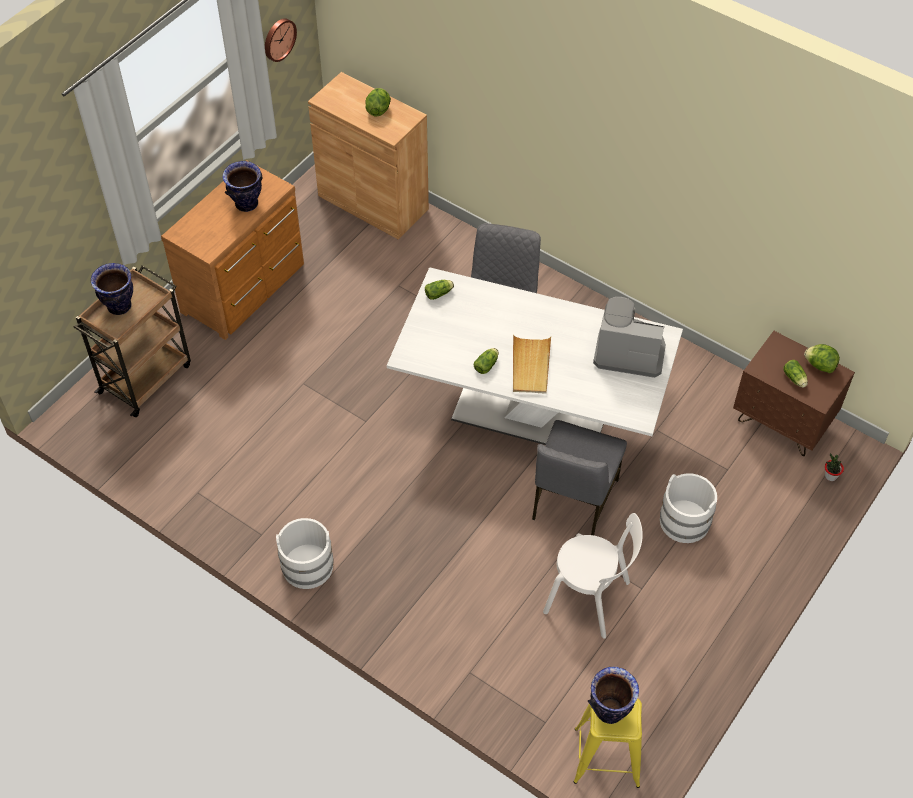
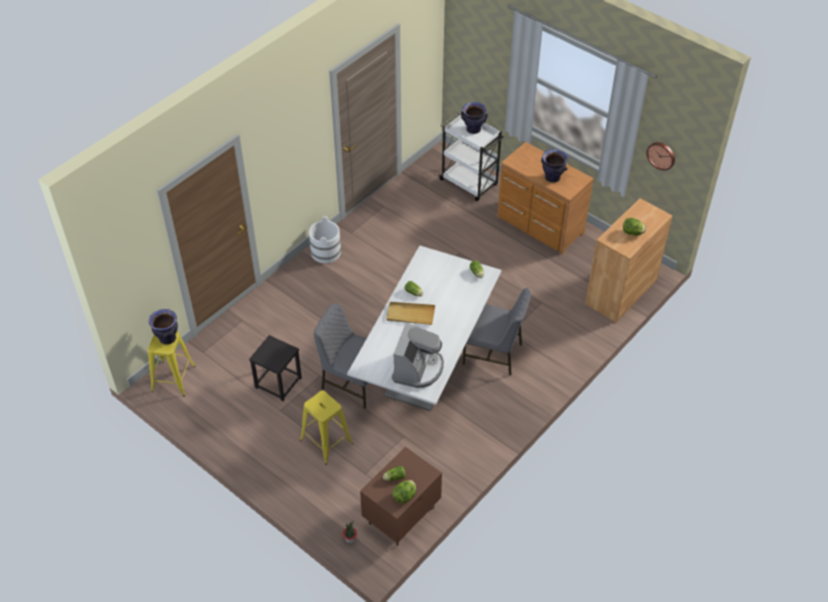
camera: 95 degrees right, 5 degrees down
(146, 377) = (469, 183): brown cart -> white cart
(591, 599) = (278, 383): white chair -> black stool
(685, 521) = (326, 441): white bucket -> yellow stool

